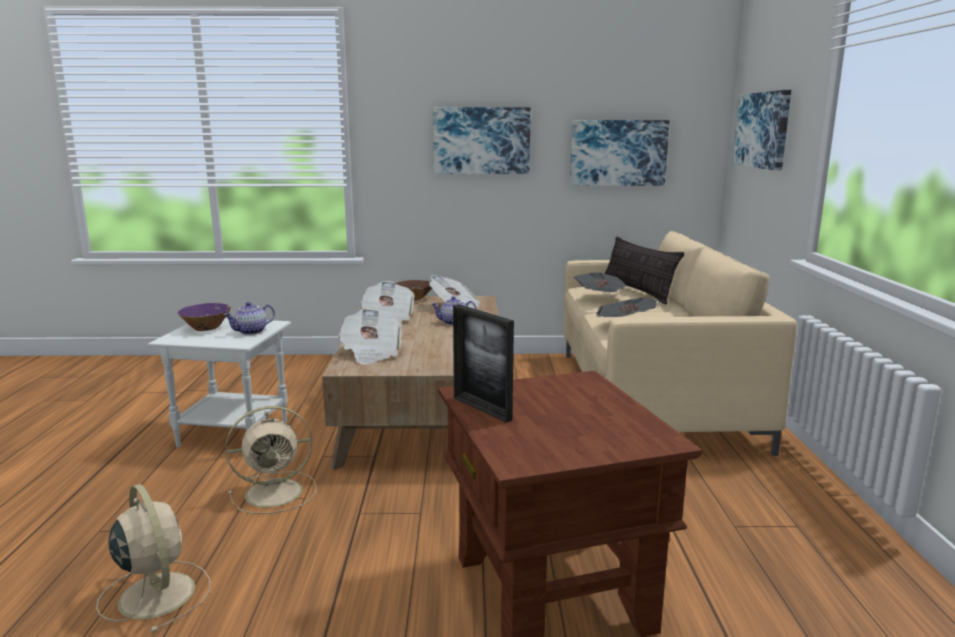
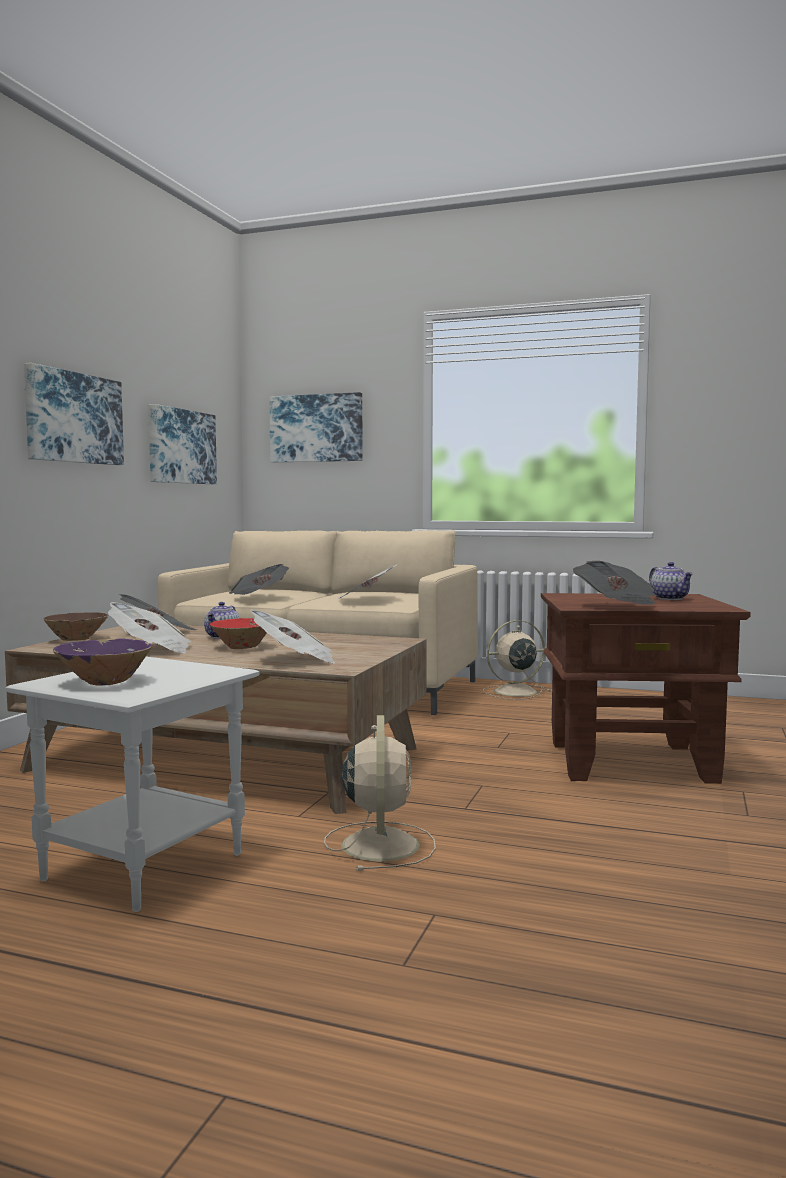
camera: 70 degrees left, 10 degrees down
(156, 593) = (592, 913): beige fan -> beige fan (513, 692)
(251, 332) = (176, 667): teapot -> teapot (670, 598)
(414, 334) = (242, 647): none -> red bowl
(482, 409) = (617, 607): picture frame -> newspaper
(637, 292) = (258, 591): pillow -> none

